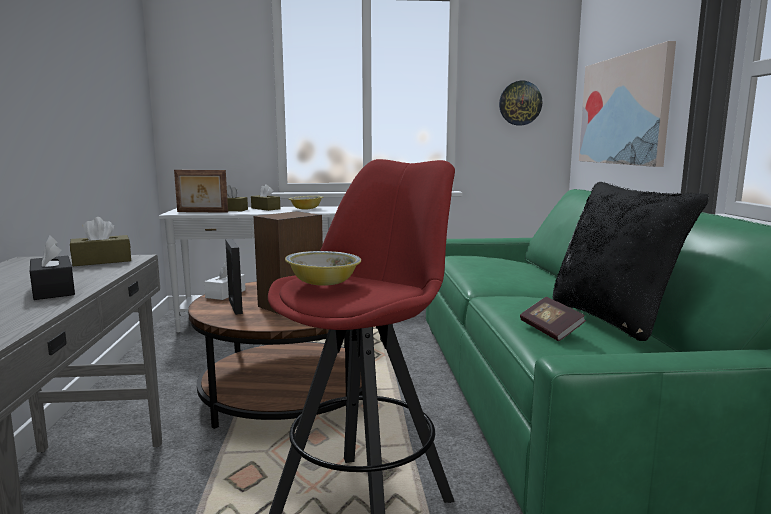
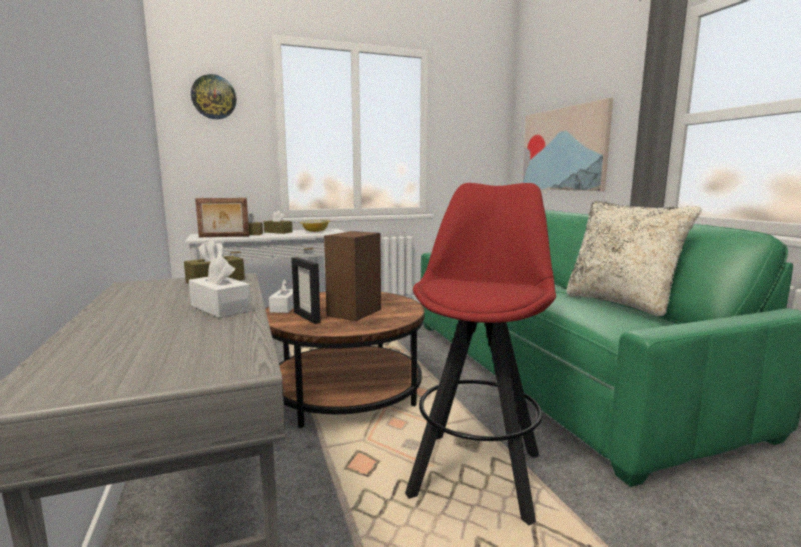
camera: 15 degrees left, 0 degrees up
(53, 290) = (220, 308): black tissue box -> white tissue box
(324, 283) = (457, 286): bowl -> none
(520, 103) = (474, 143): wall clock -> wall clock (214, 97)
(550, 330) = (593, 314): book -> none
(611, 322) = (620, 305): black pillow -> beige pillow

